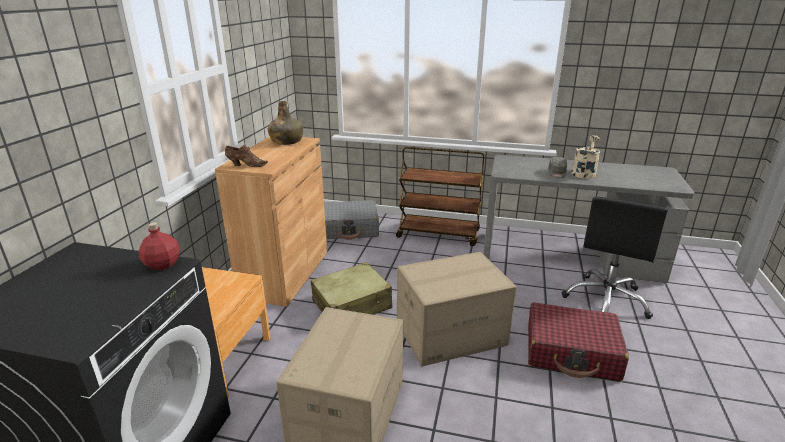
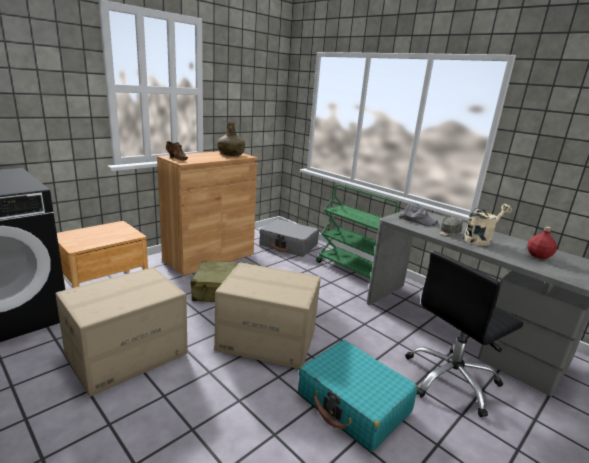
camera: 30 degrees right, 5 degrees down
(162, 265) = (28, 186): red bottle -> red bottle (538, 256)
(439, 234) = (354, 271): brown cart -> green cart
(519, 167) = (418, 220): none -> grey cap
(571, 352) = (354, 403): red suitcase -> turquoise suitcase

